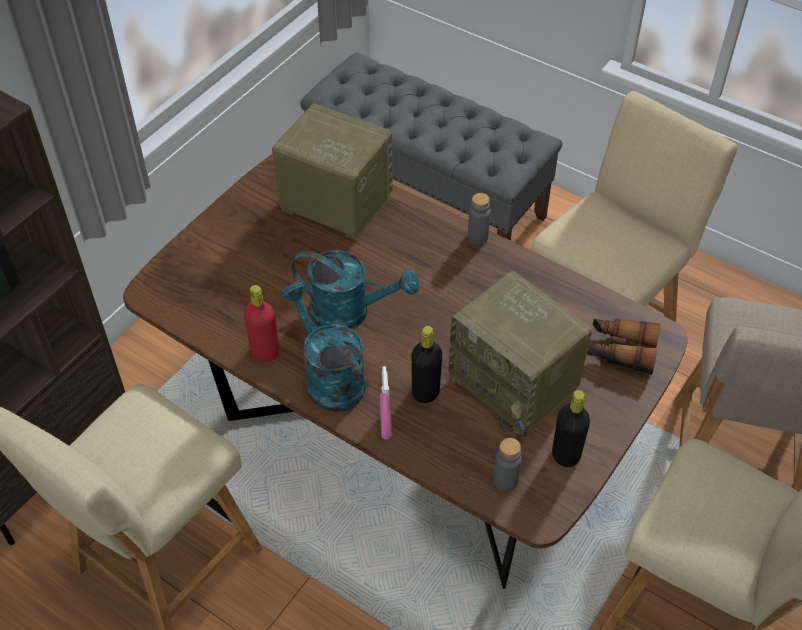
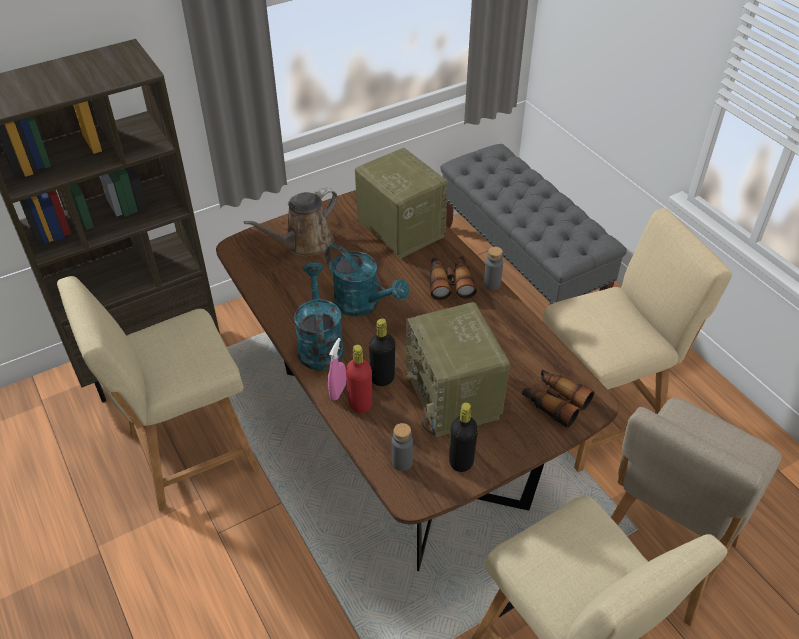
camera: 25 degrees right, 5 degrees down
(233, 259) = (304, 244): none -> brown watering can
(265, 352) = (287, 311): red bottle -> red bottle (360, 404)
(431, 251) = (450, 283): none -> binoculars

